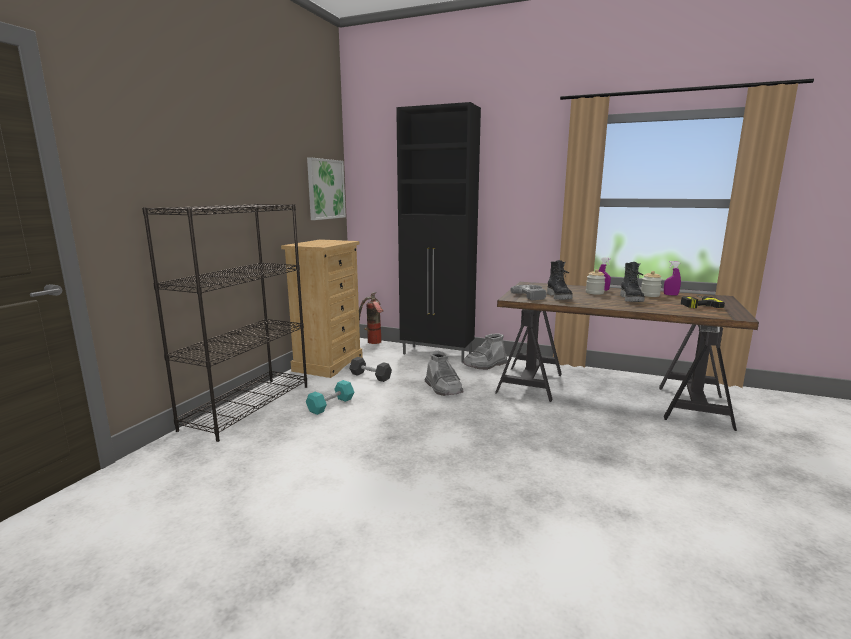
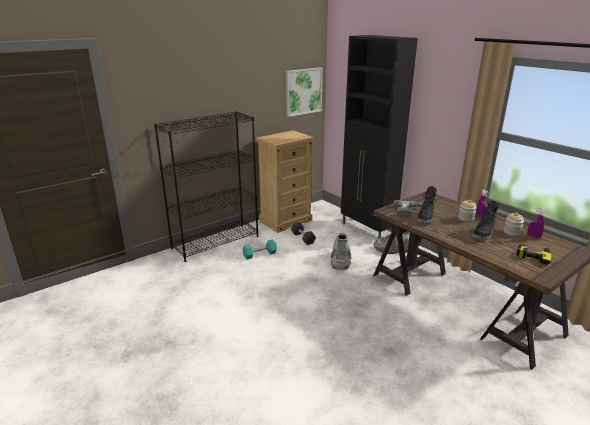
camera: 30 degrees right, 10 degrees up
(371, 343) = (330, 209): fire extinguisher -> none

